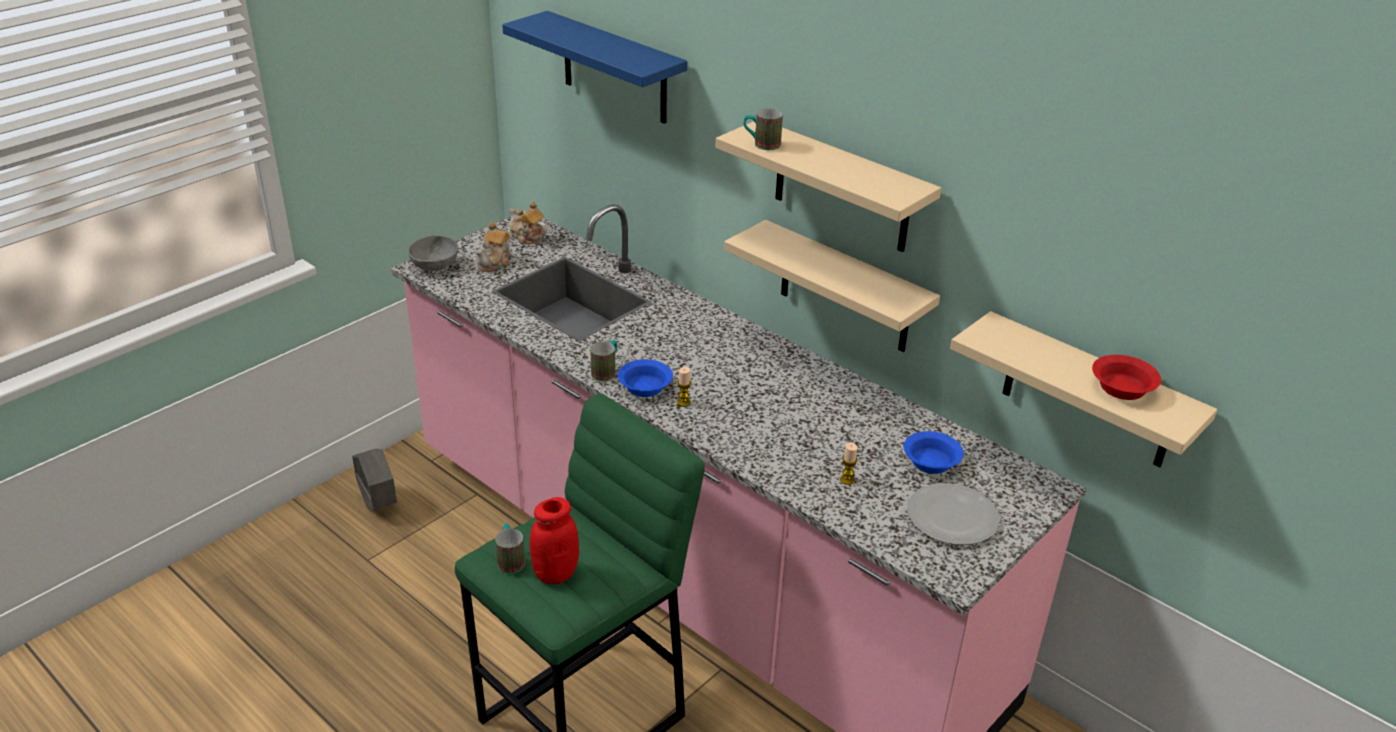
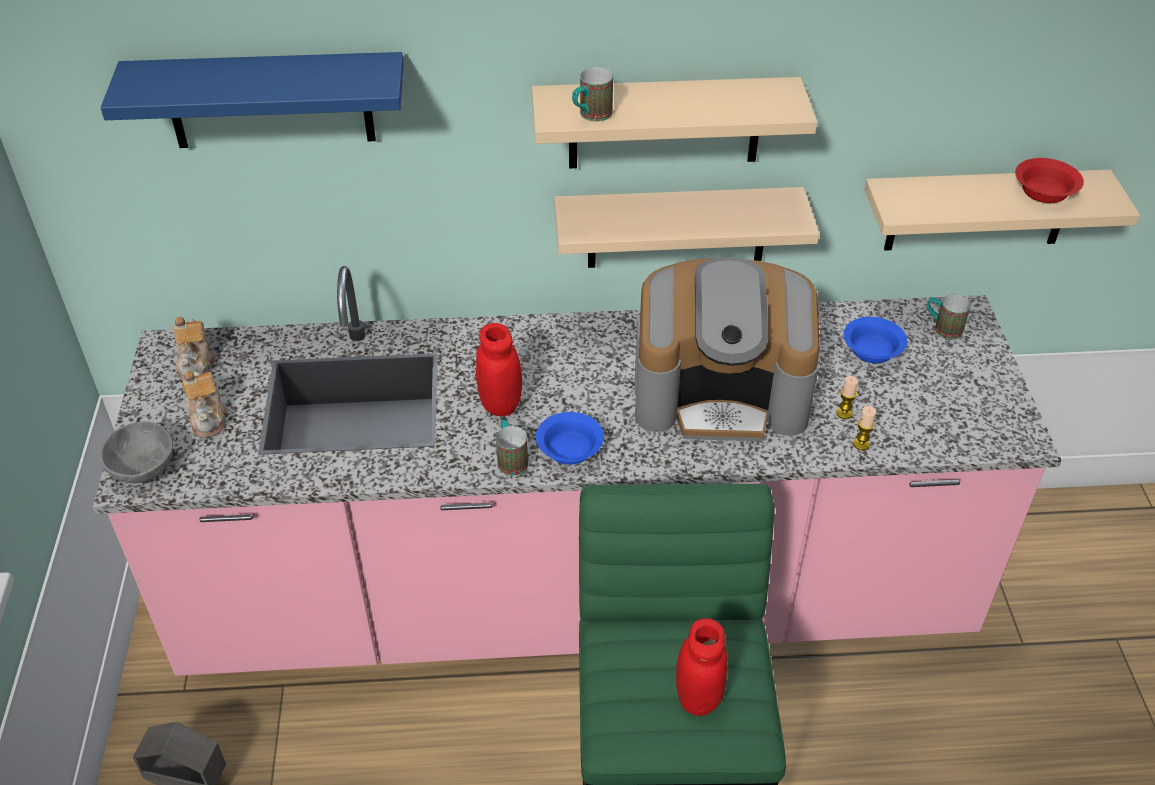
camera: 45 degrees left, 10 degrees up
(510, 559) = (643, 720): mug -> mug (942, 328)
(527, 237) = (196, 363): teapot -> teapot turned 90 degrees counterclockwise
(644, 344) = (500, 404): none -> red jar
(683, 402) = (623, 439): candle -> candle (861, 444)
(784, 419) = (721, 393): none -> coffee machine
(953, 518) = (952, 388): plate -> none

